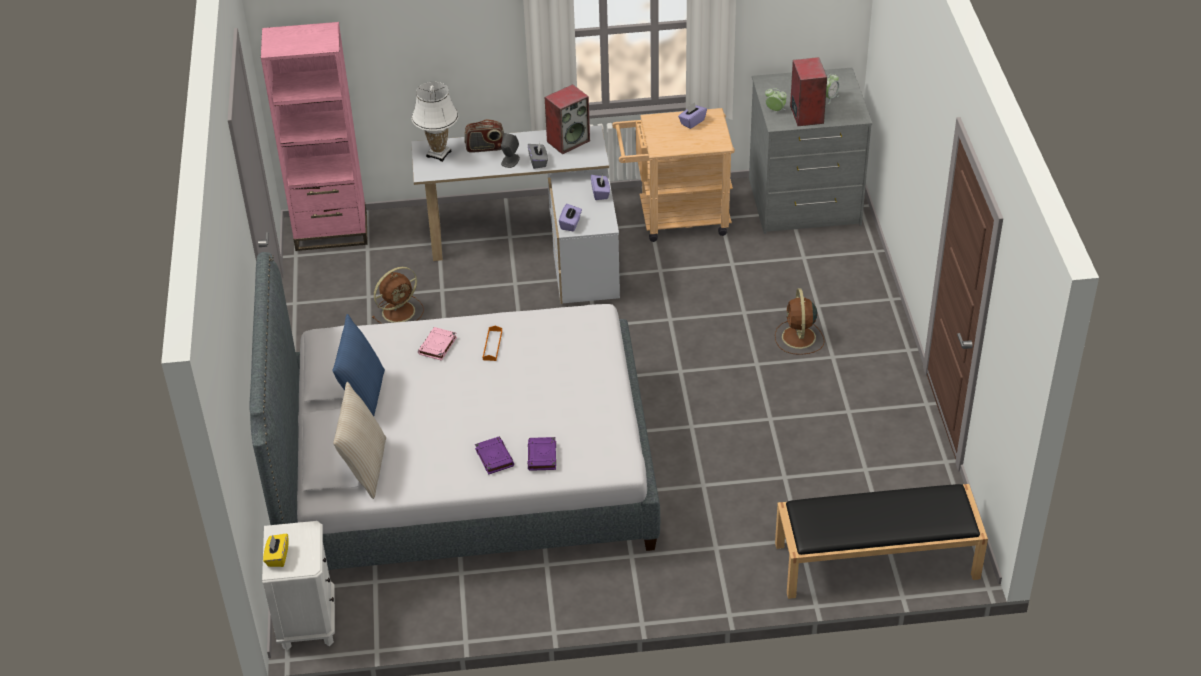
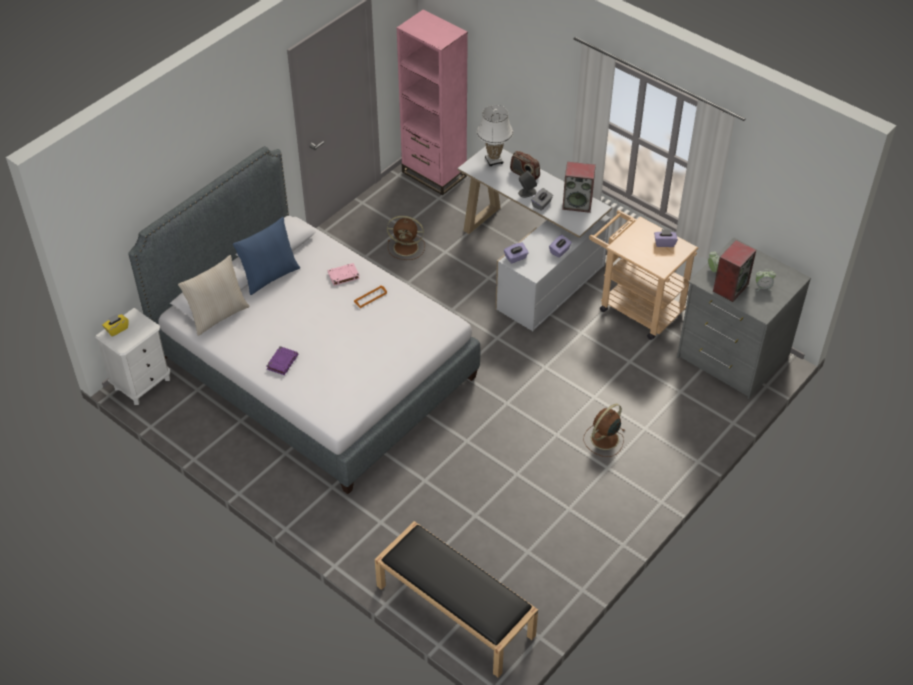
camera: 45 degrees right, 5 degrees up
(542, 456) = (304, 382): purple book -> none

